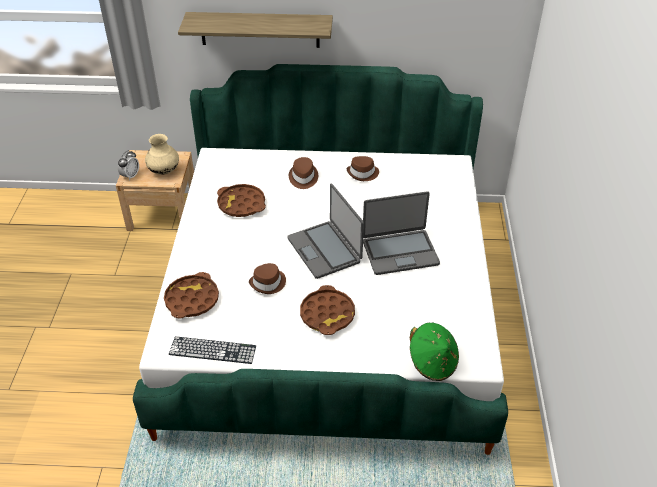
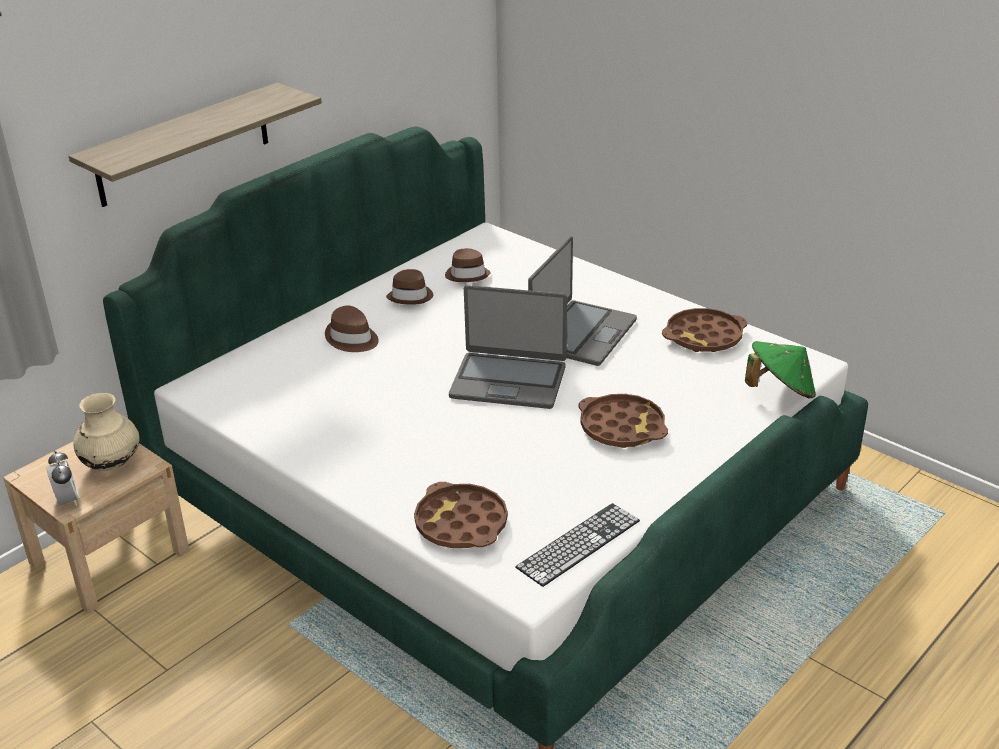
camera: 50 degrees left, 10 degrees down
(241, 204) = (330, 406): brown tray -> brown tray (704, 337)
(268, 283) = (511, 448): brown hat -> brown hat (467, 274)

